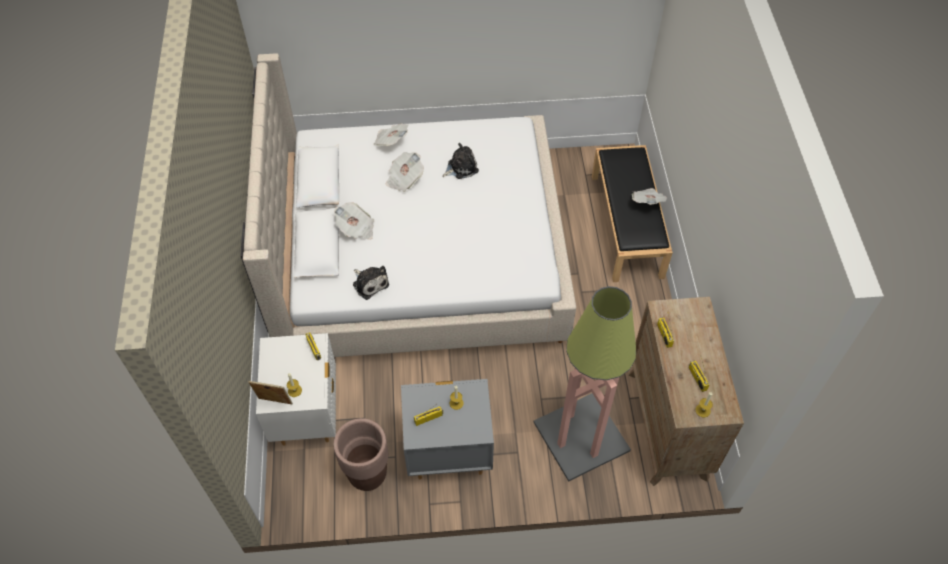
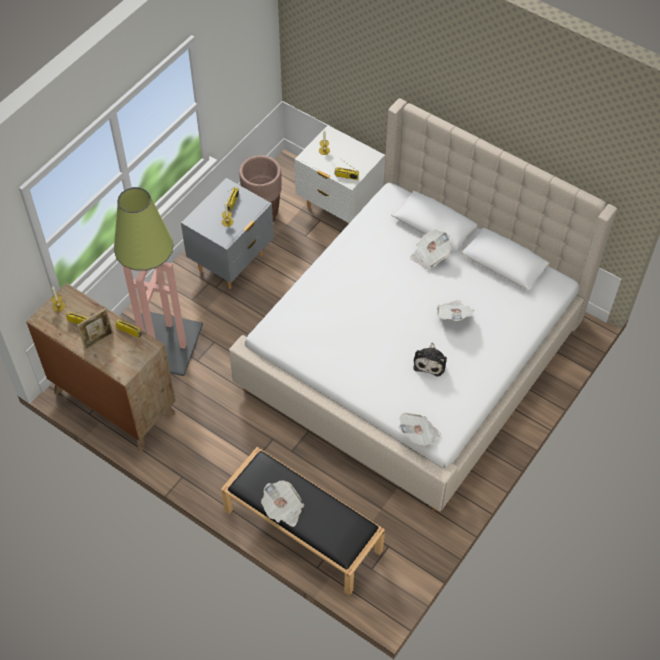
camera: 130 degrees right, 0 degrees up
(274, 402) = (326, 137): picture frame -> picture frame (98, 340)
(370, 283) = (369, 233): plush toy -> none
(391, 141) = (505, 334): newspaper -> newspaper (419, 434)

